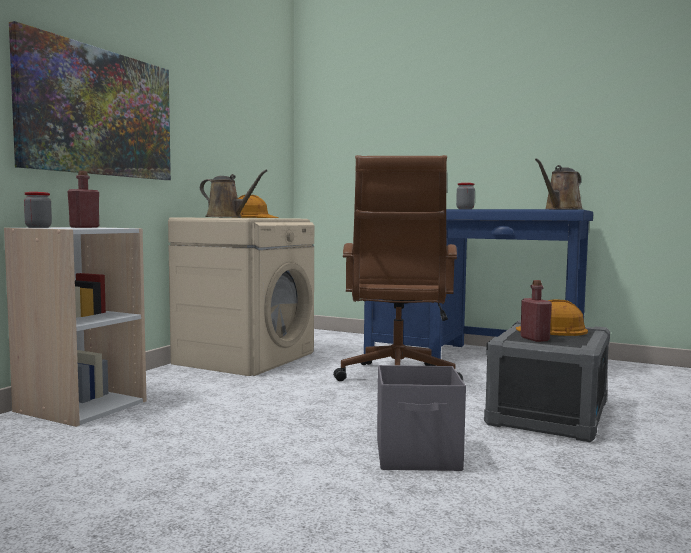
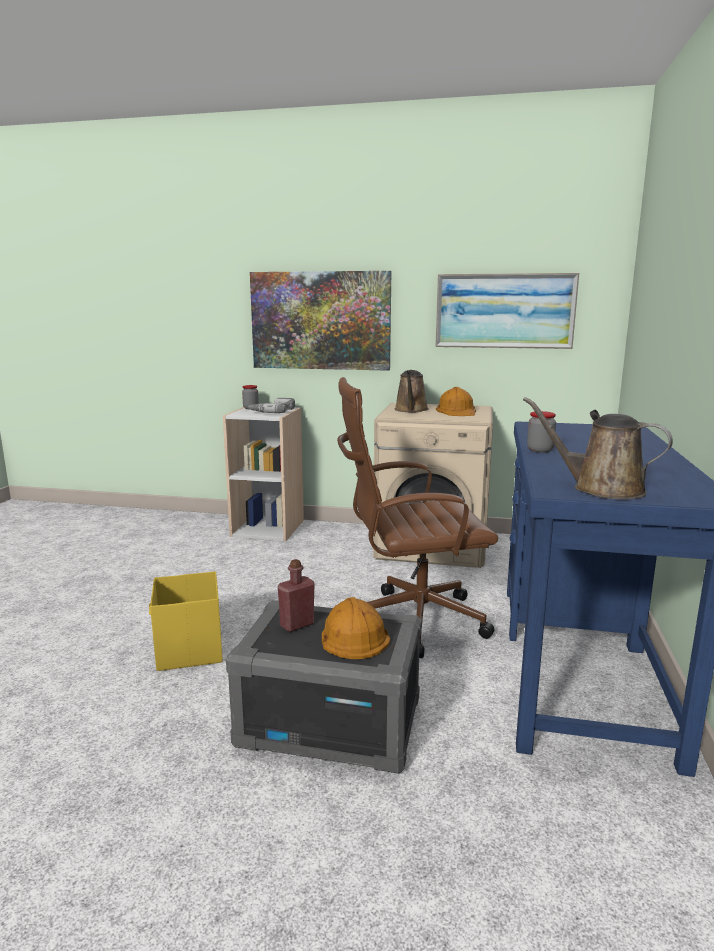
camera: 75 degrees right, 10 degrees up
(84, 227) = (272, 411): red bottle -> power drill
(239, 130) = (504, 311): none -> picture
(419, 456) = (189, 650): grey storage box -> yellow storage box

